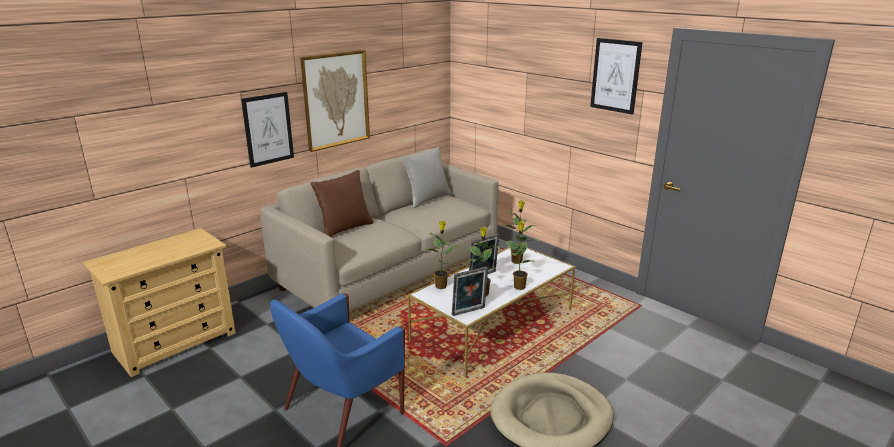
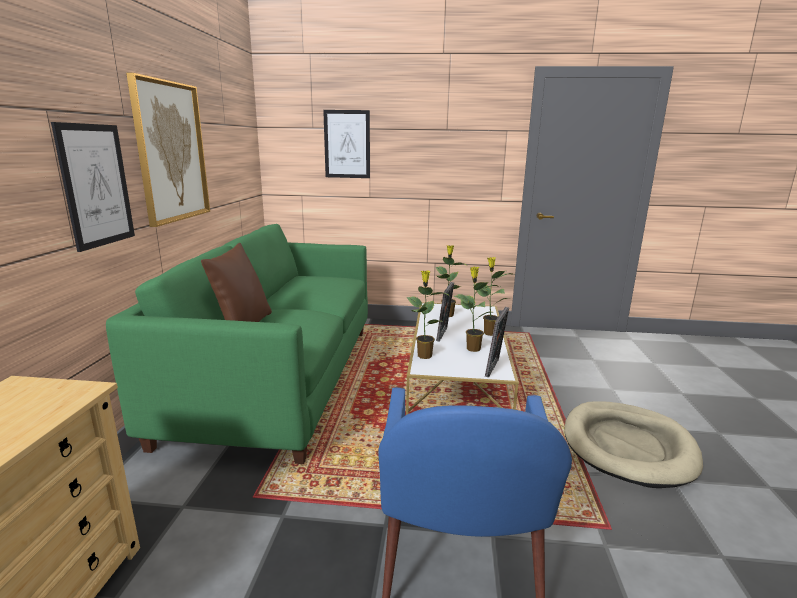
camera: 40 degrees left, 5 degrees down
(390, 273) = (279, 379): beige sofa -> green sofa
(427, 199) = (291, 281): grey pillow -> none
(615, 75) = (477, 119): picture -> picture (347, 144)

